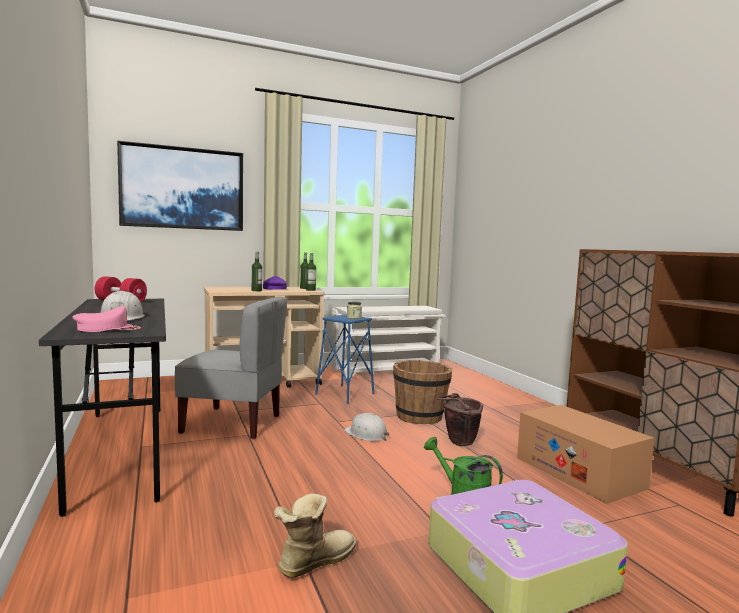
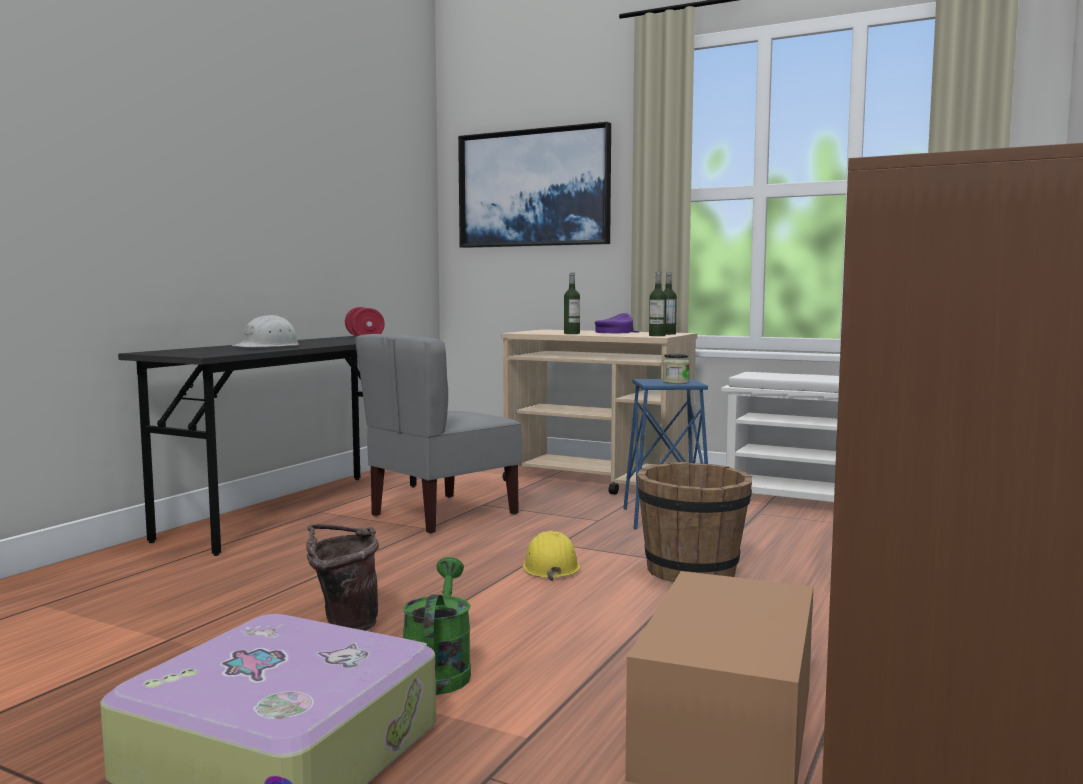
camera: 50 degrees right, 0 degrees up
(107, 328) = (200, 351): pink cap -> none
(233, 424) = (442, 515): grey chair -> grey chair turned 75 degrees clockwise
(313, 561) = (170, 643): boot -> none
(366, 434) = (550, 567): white hard hat -> yellow hard hat
(458, 443) = (644, 618): brown bucket -> brown bucket (344, 625)

